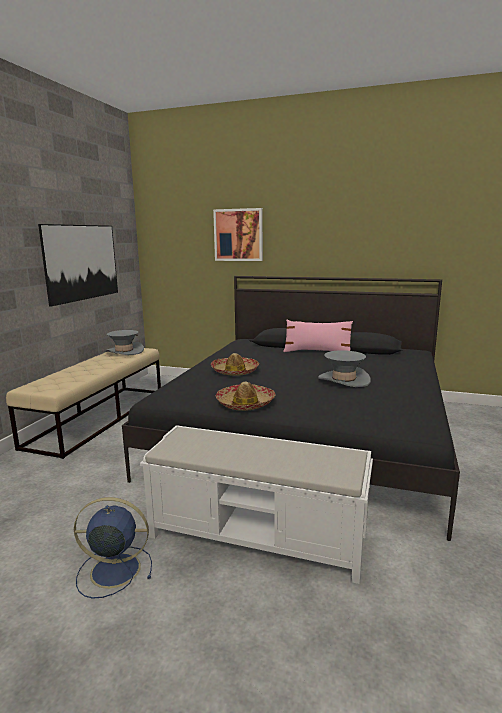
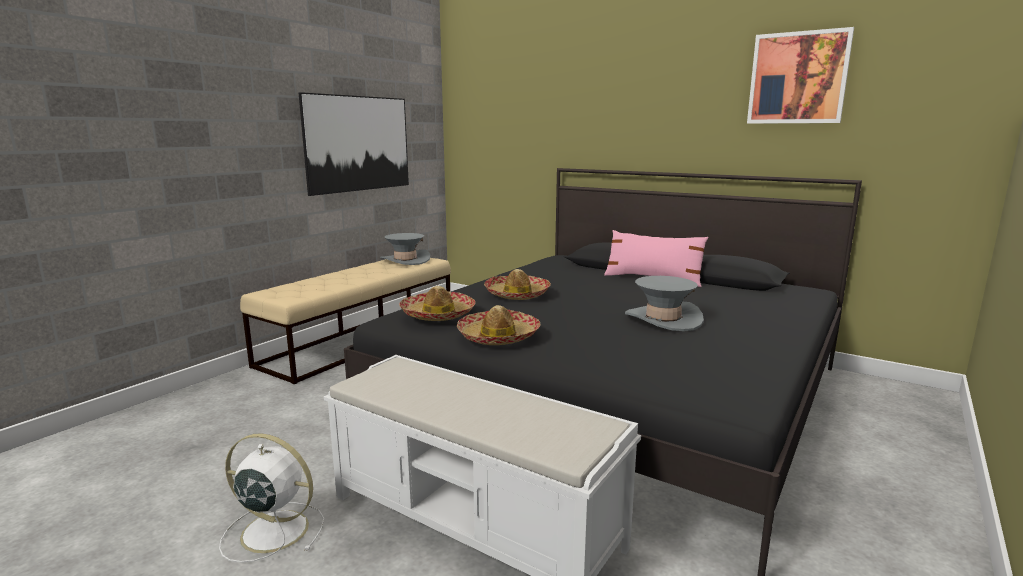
camera: 15 degrees right, 0 degrees up
(113, 570) = (272, 530): blue fan -> white fan
(190, 392) = (438, 314): none -> hat
(238, 235) = (566, 112): picture -> picture (798, 78)

